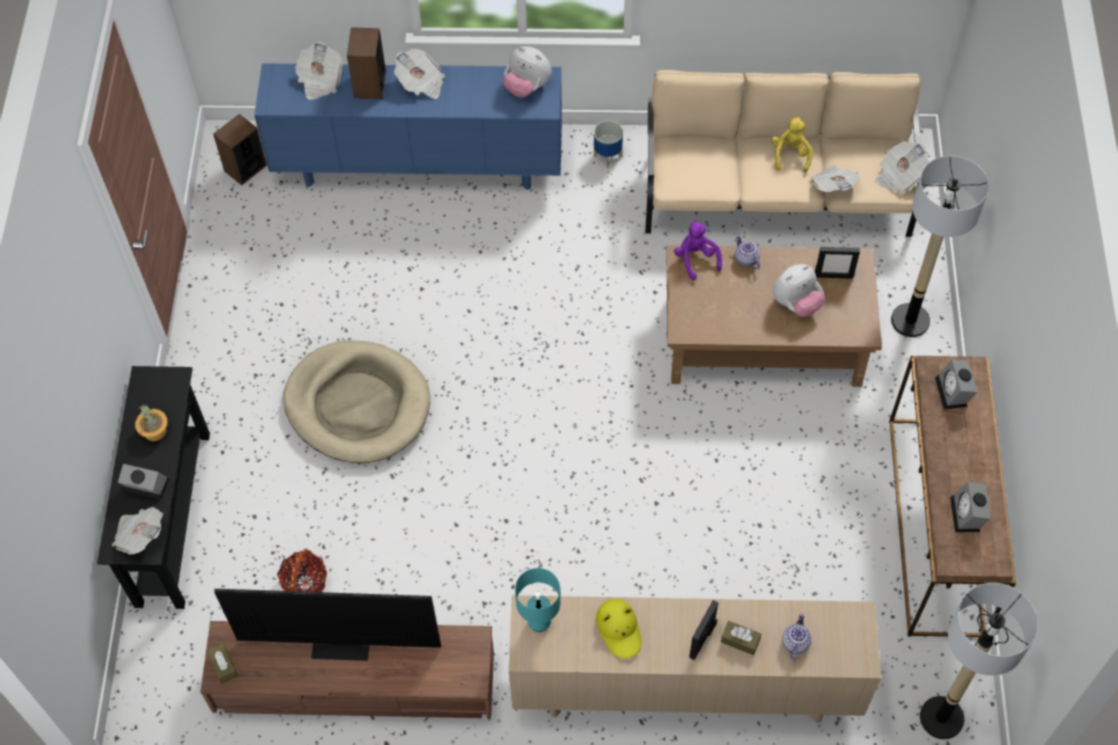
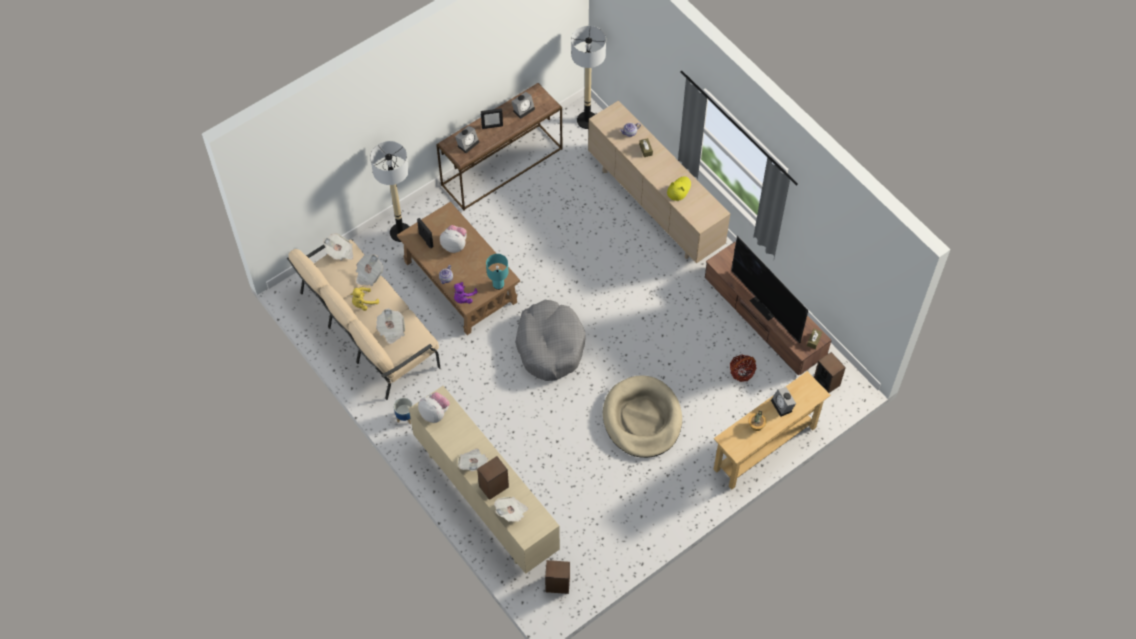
camera: 130 degrees left, 0 degrees up
(140, 535) = (804, 389): newspaper -> newspaper (391, 330)
(172, 518) = (765, 448): black console table -> beige console table
(181, 684) = (826, 382): none -> speaker
(419, 166) = (485, 499): blue cabinet -> beige cabinet
(527, 87) = (435, 413): plush toy -> plush toy turned 45 degrees counterclockwise
(540, 622) = (701, 216): turquoise table lamp -> turquoise table lamp (498, 285)
(567, 376) = (550, 345): none -> grey dog bed
(702, 640) = (657, 161): picture frame -> picture frame (492, 126)

